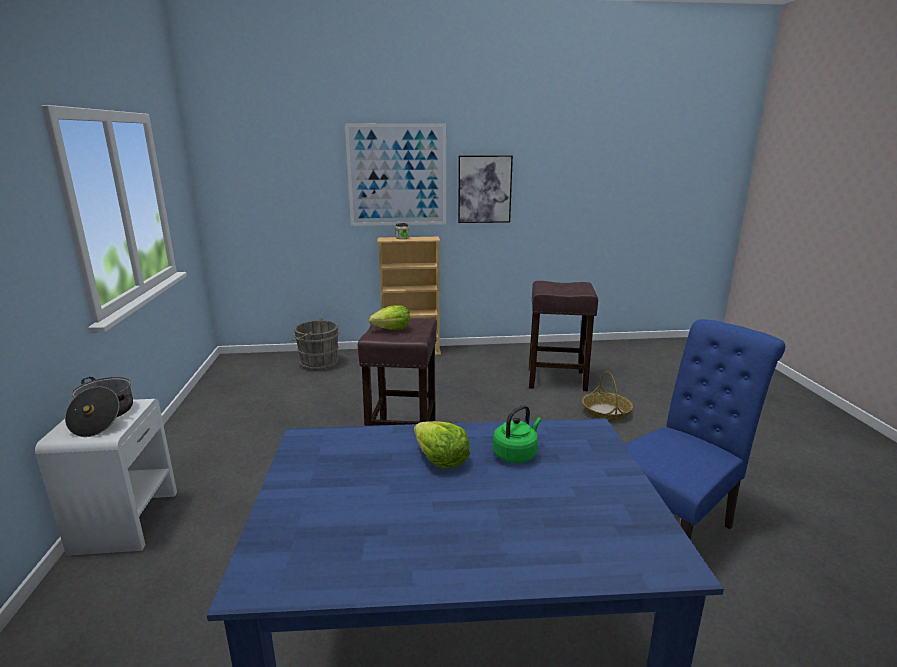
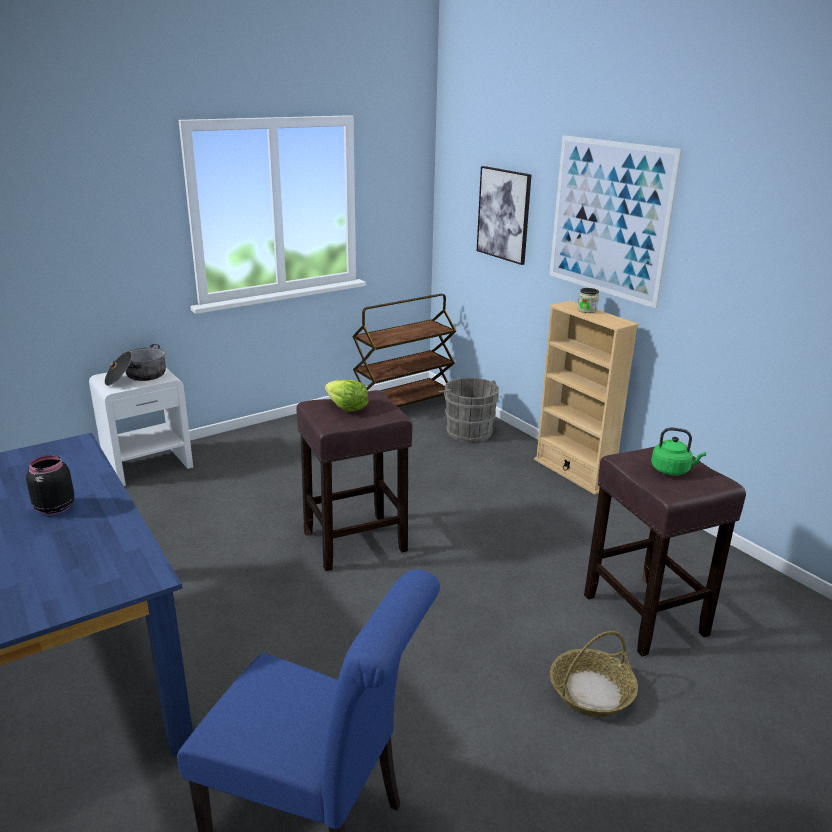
camera: 60 degrees right, 5 degrees up
(242, 373) = (403, 406): none -> brown cart
(440, 459) = (53, 508): lettuce -> black jar
(484, 189) = (720, 268): picture -> picture (504, 214)
(516, 454) = (73, 543): green kettle -> green kettle (672, 470)

